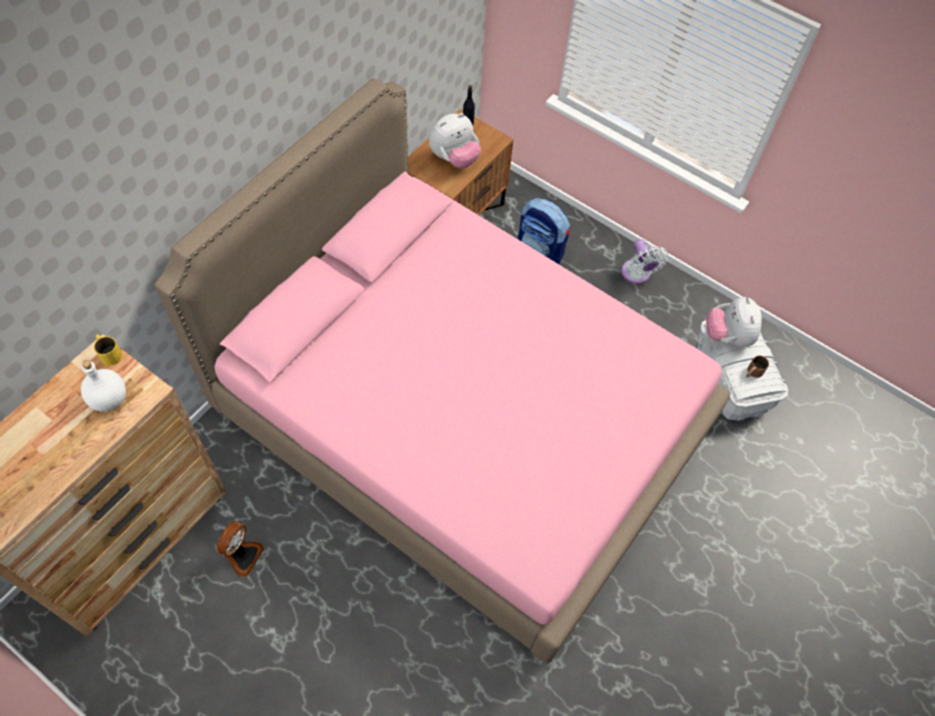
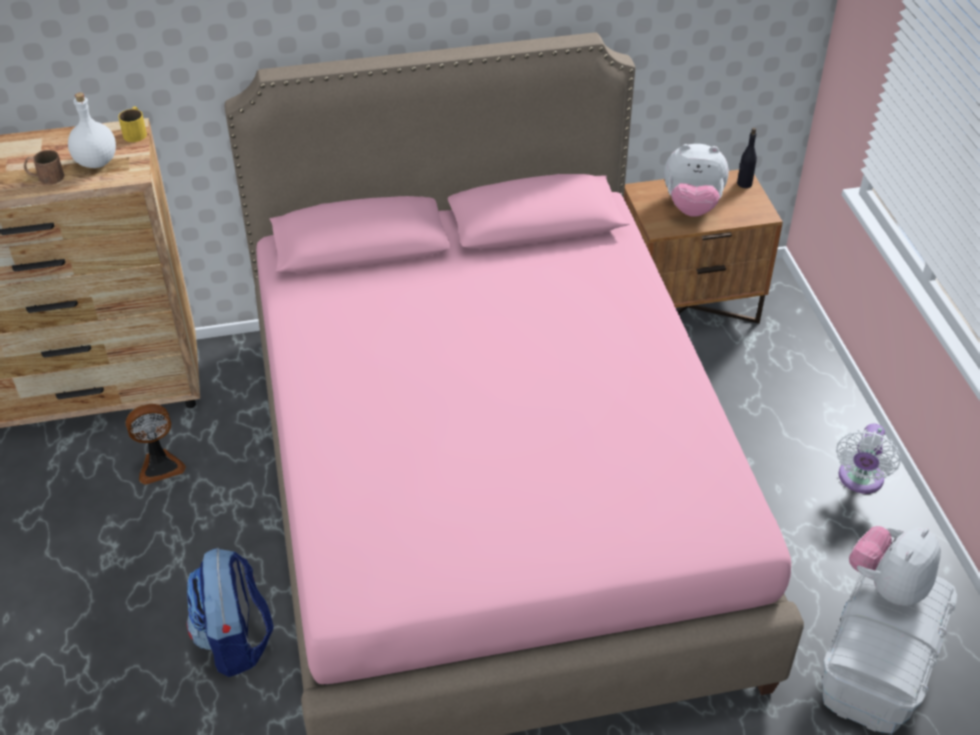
camera: 45 degrees right, 15 degrees down
(541, 250) = (758, 389): backpack -> backpack (235, 641)
(752, 372) = (882, 644): brown mug -> brown mug (45, 177)

